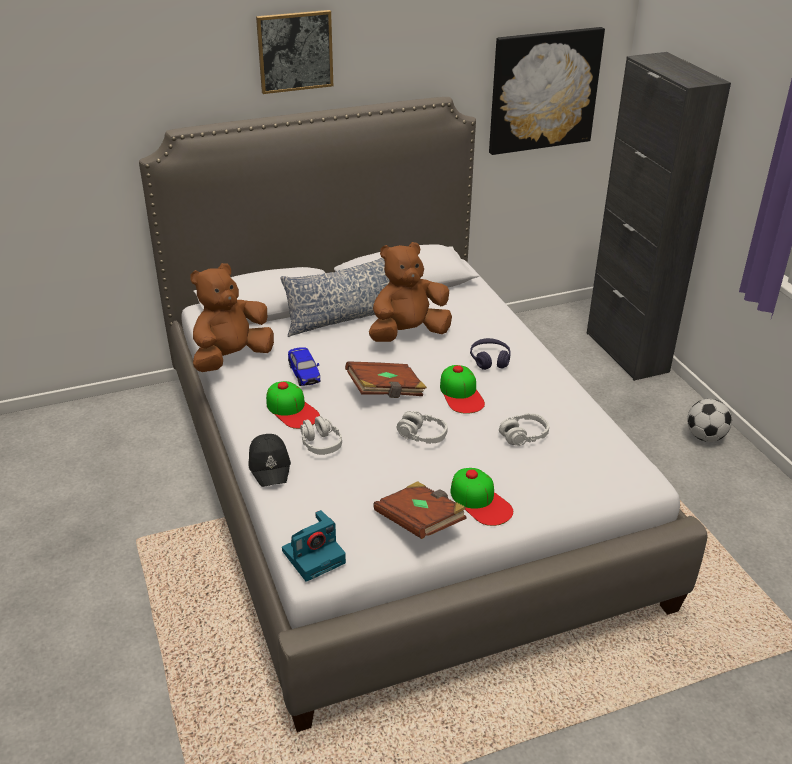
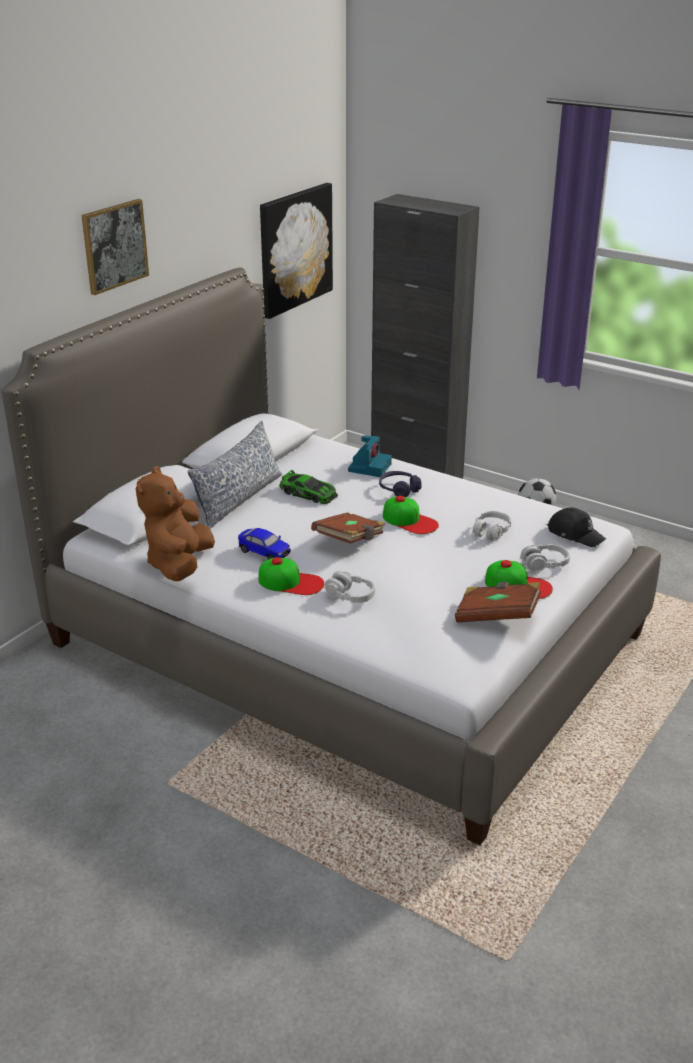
camera: 35 degrees left, 5 degrees down
(270, 465) = (330, 628): black cap -> black cap (575, 534)
(314, 556) = (452, 671): camera -> camera (369, 467)
(408, 334) = (309, 493): brown plush toy -> toy car
(422, 435) = (419, 559): grey headphones -> grey headphones (545, 564)

